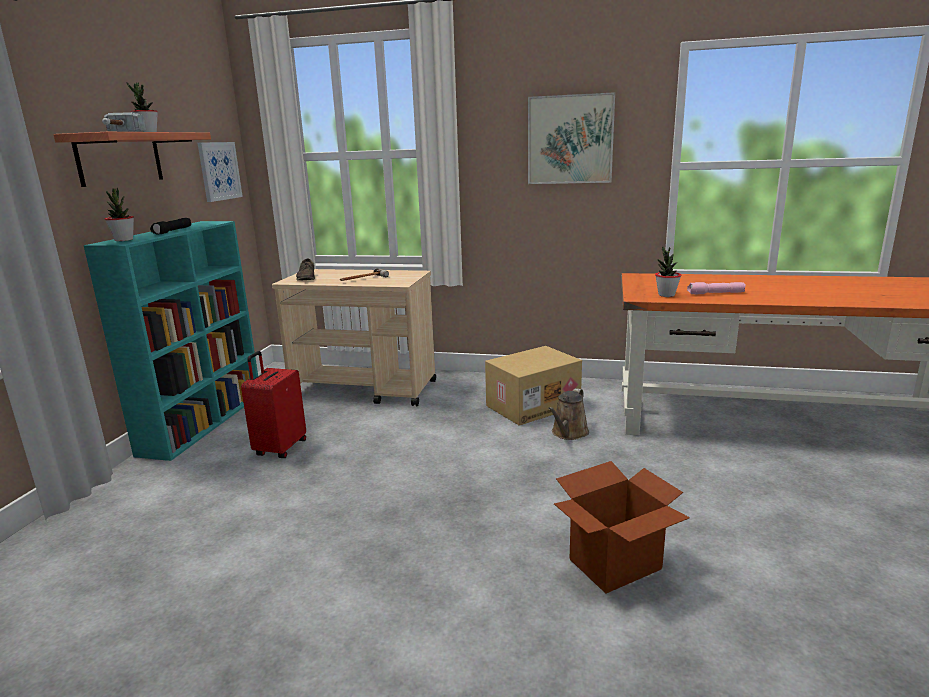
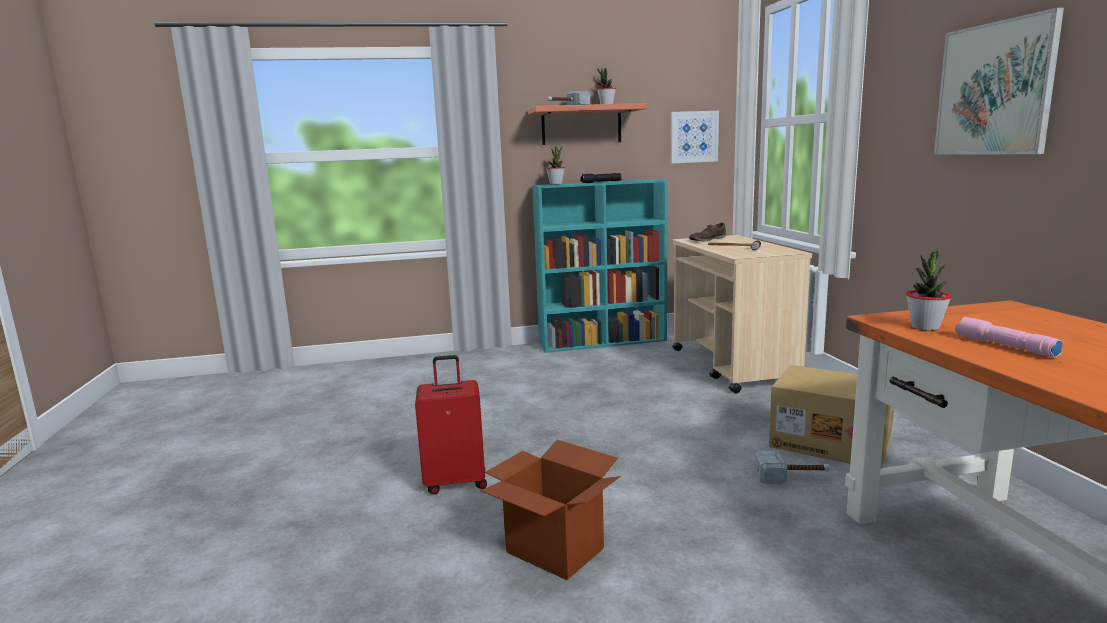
camera: 65 degrees right, 5 degrees down
(280, 448) = (595, 372): red suitcase -> red suitcase (456, 482)
(568, 433) = (792, 477): brown watering can -> hammer

